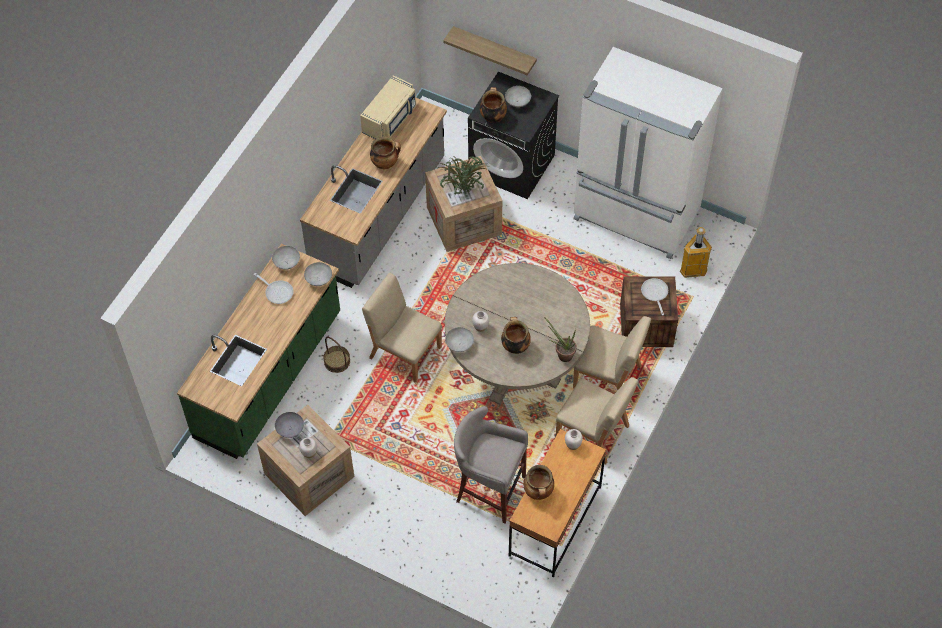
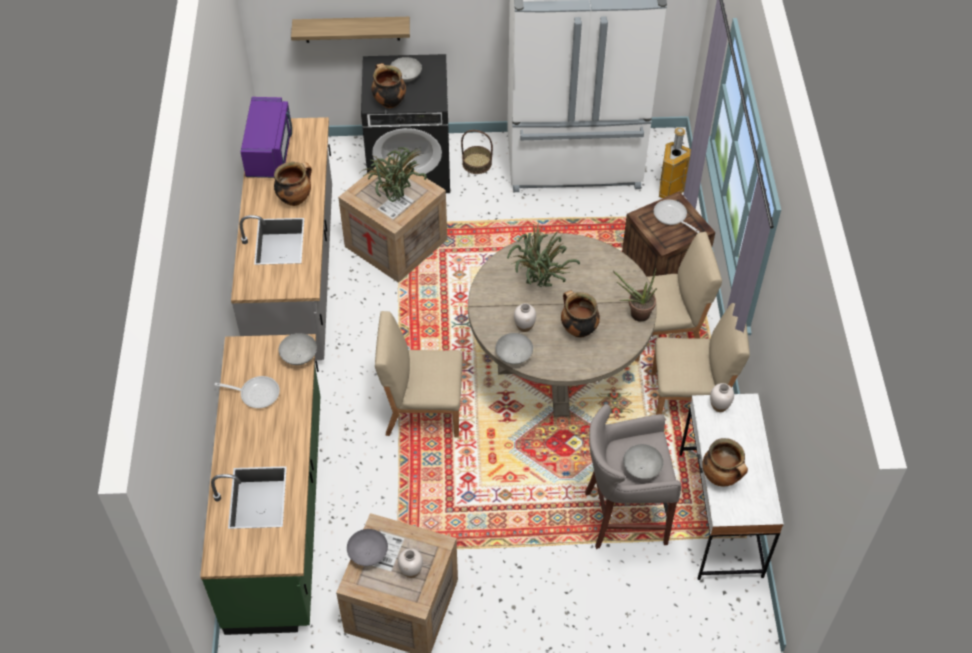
camera: 30 degrees left, 5 degrees down
(287, 263) = (247, 355): grey bowl -> grey bowl (642, 469)
(337, 361) = (349, 457): basket -> basket (476, 163)
(390, 119) = (270, 151): beige microwave -> purple microwave
(510, 303) = (539, 286): none -> potted plant
(555, 521) = (720, 514): brown desk -> white desk

